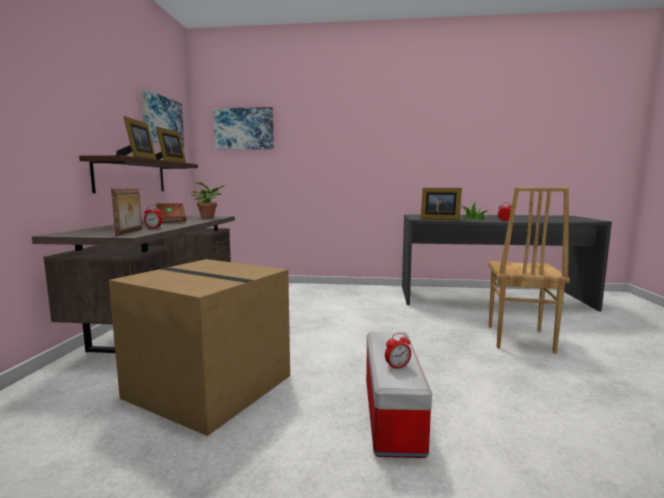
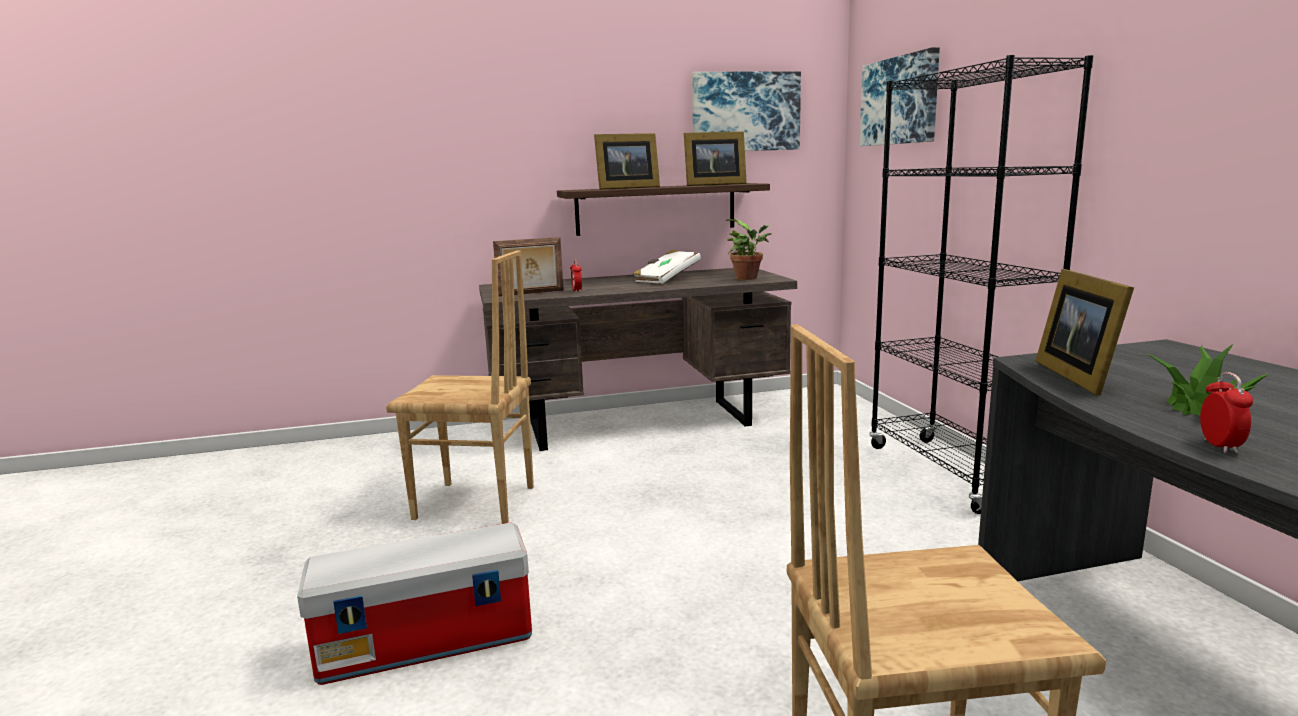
camera: 70 degrees right, 5 degrees up
(170, 221) = (666, 280): brown book -> white book
(212, 386) = (475, 503): cardboard box -> brown chair
(325, 288) = (950, 474): none -> black bookcase
(397, 367) = (372, 560): alarm clock -> none

